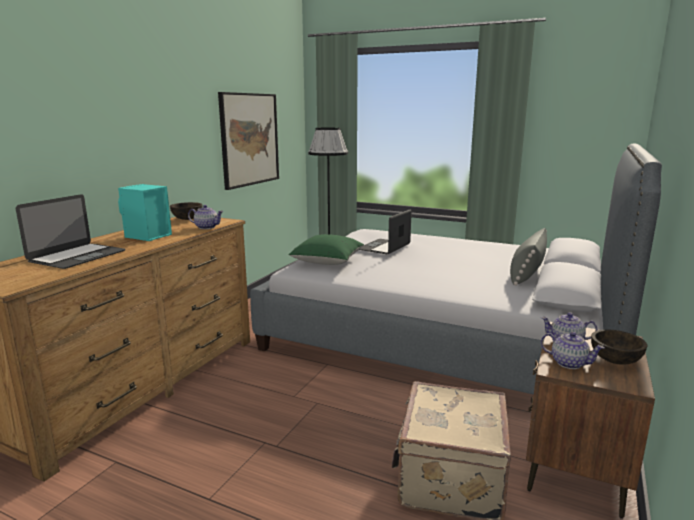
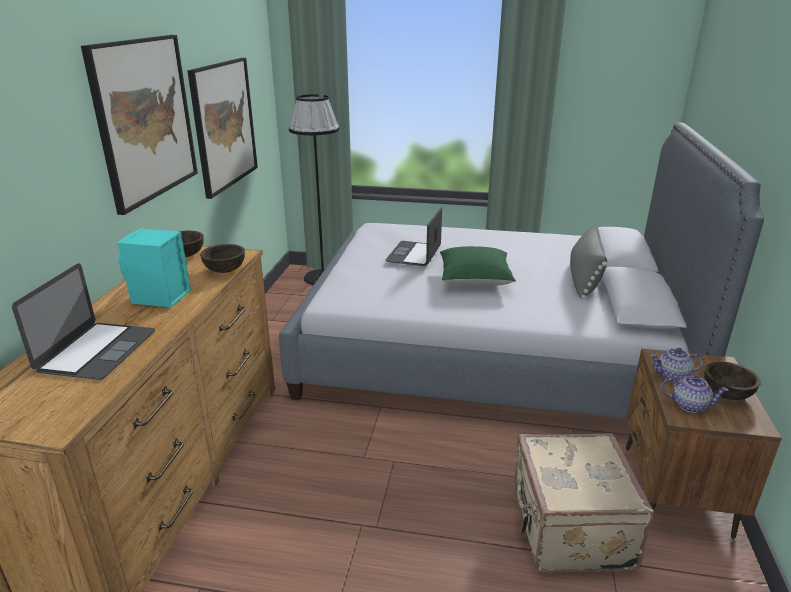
camera: 15 degrees left, 10 degrees up
(172, 117) = (145, 120): none -> picture
(206, 227) = (224, 270): teapot -> brown bowl
(327, 262) = (361, 285): green pillow -> green pillow (474, 280)

